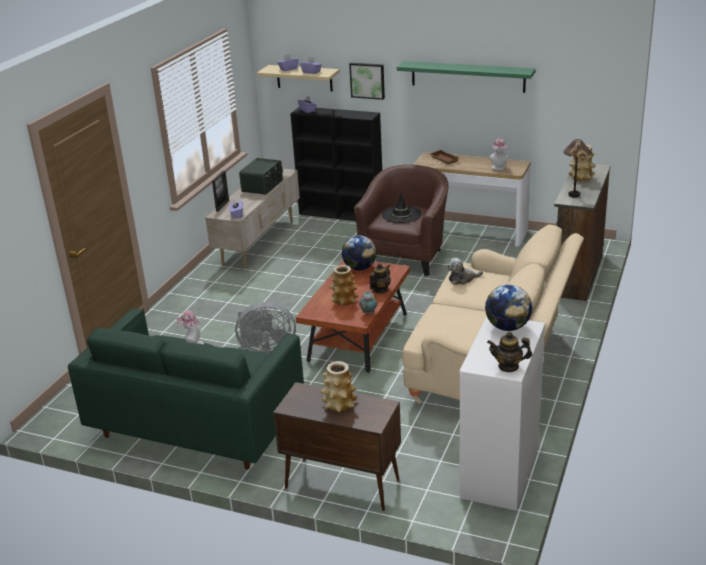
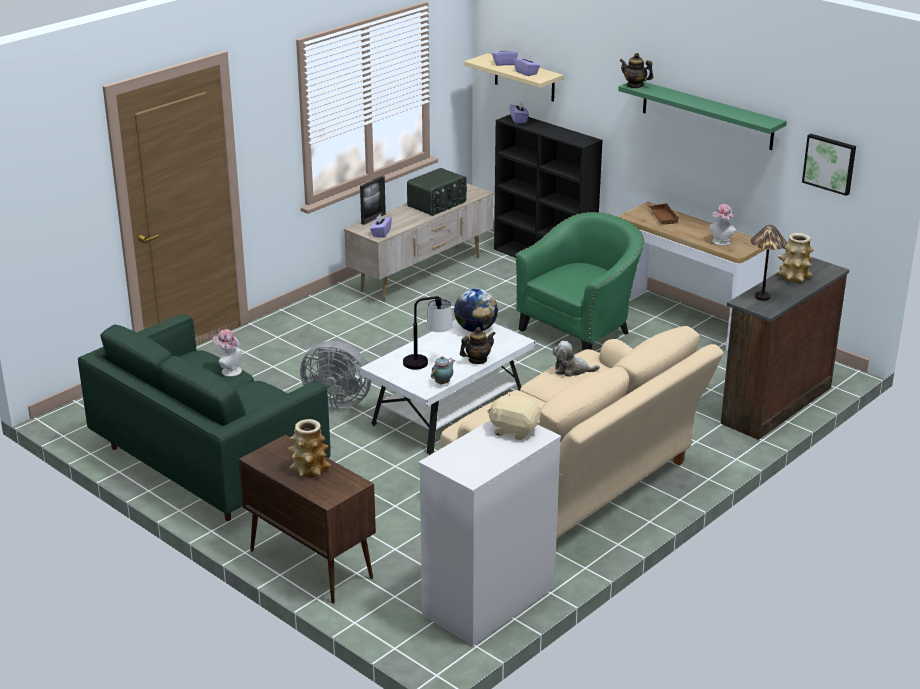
camera: 20 degrees right, 0 degrees up
(344, 300) = (427, 362): vase -> table lamp
(358, 337) = (449, 412): brown coffee table -> white coffee table
(367, 80) = (593, 95): picture -> picture (830, 163)
(401, 214) = (577, 276): black hat -> none
(406, 256) = (581, 331): brown armchair -> green armchair
(508, 327) = (514, 430): globe -> beige plush toy
(508, 366) = (474, 471): teapot -> teapot (635, 85)

